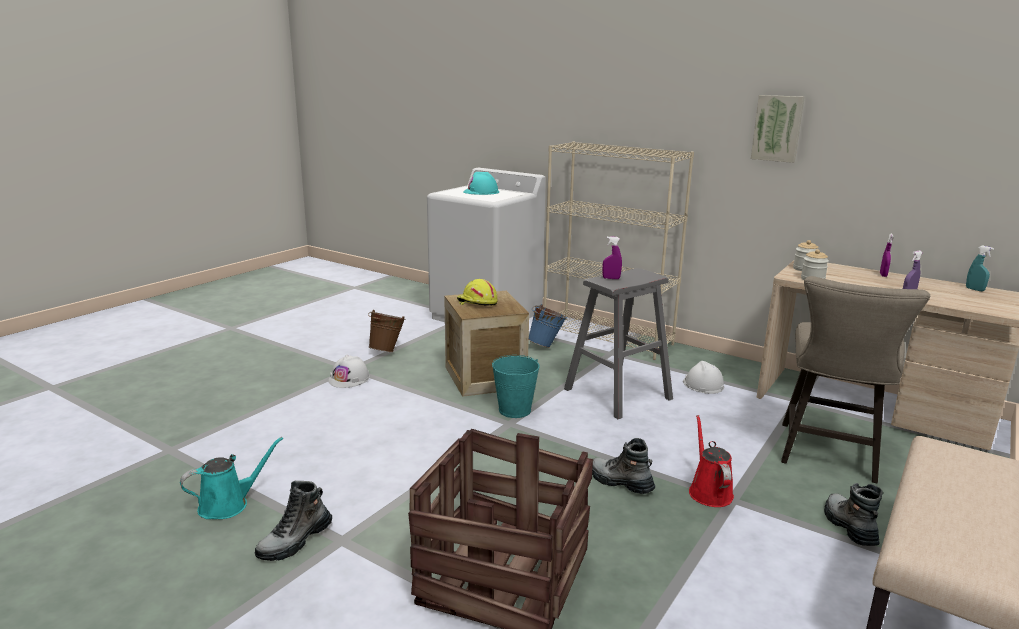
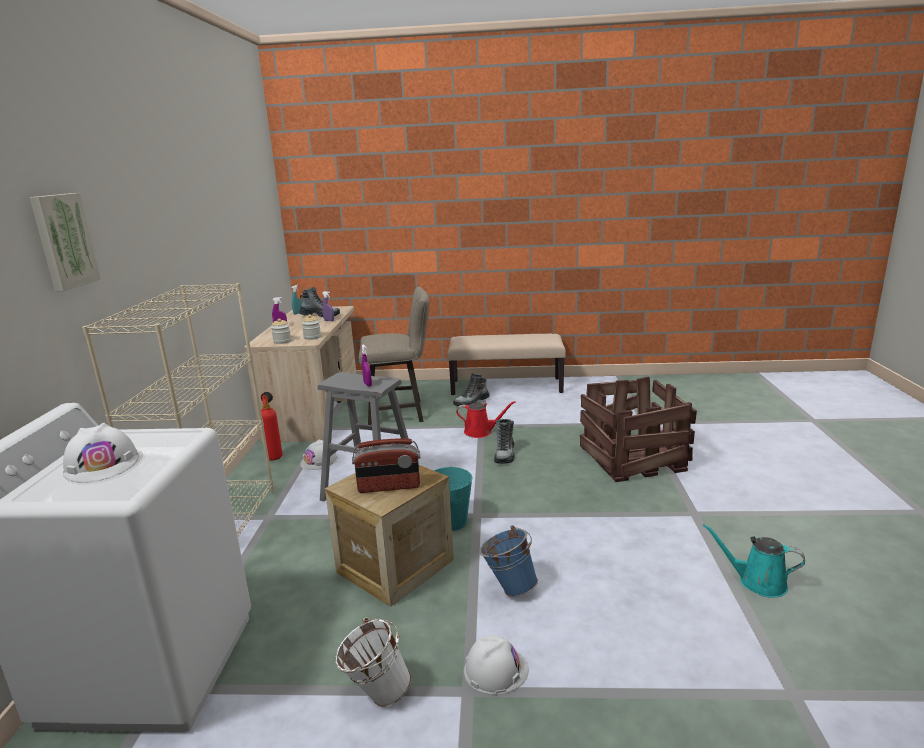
camera: 120 degrees left, 0 degrees up
(295, 541) = (724, 528): boot -> boot (320, 316)
(387, 351) = (376, 694): brown bucket -> white bucket
(477, 302) = (389, 487): yellow hard hat -> radio
(481, 192) = (102, 464): turquoise hard hat -> white hard hat
(546, 345) = (268, 561): blue bucket -> blue bucket (508, 587)
(709, 491) = (480, 432): red watering can -> red watering can turned 135 degrees counterclockwise
(733, 369) = (274, 456): none -> fire extinguisher
(777, 128) = (205, 242): picture -> picture (63, 241)

